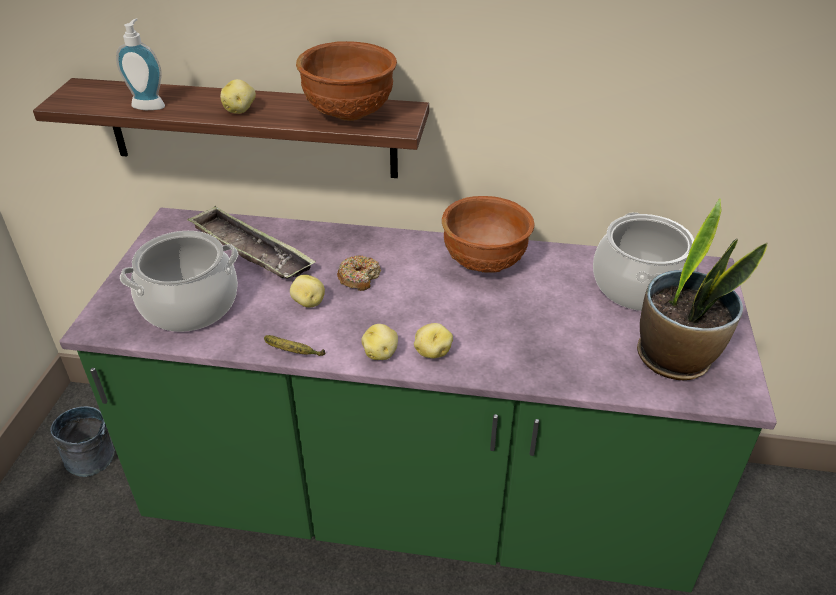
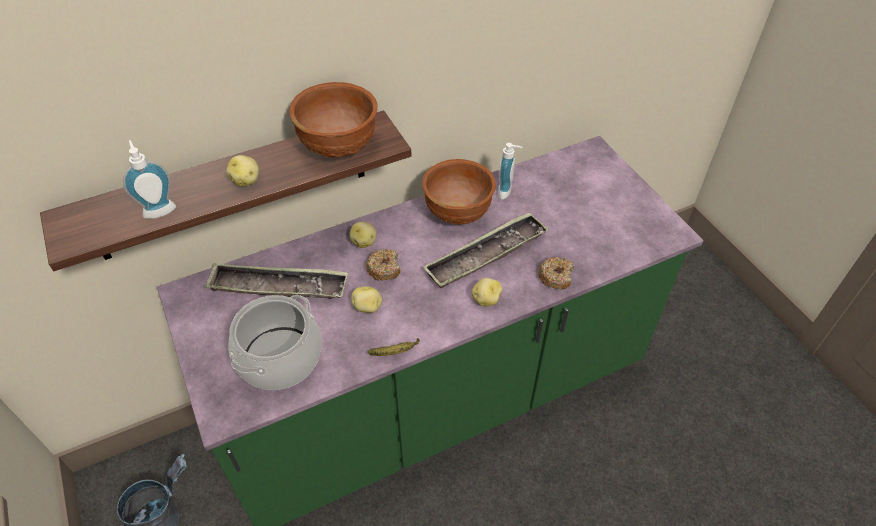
camera: 35 degrees left, 10 degrees up
(381, 353) = (454, 319): potato -> potato (364, 242)
(475, 313) = (486, 255): none -> tray
(534, 368) = (556, 276): none -> donut
(560, 266) = (507, 192): none -> soap dispenser
(638, 286) = (564, 184): cooking pot -> none
(675, 358) = (624, 226): potted plant -> none

